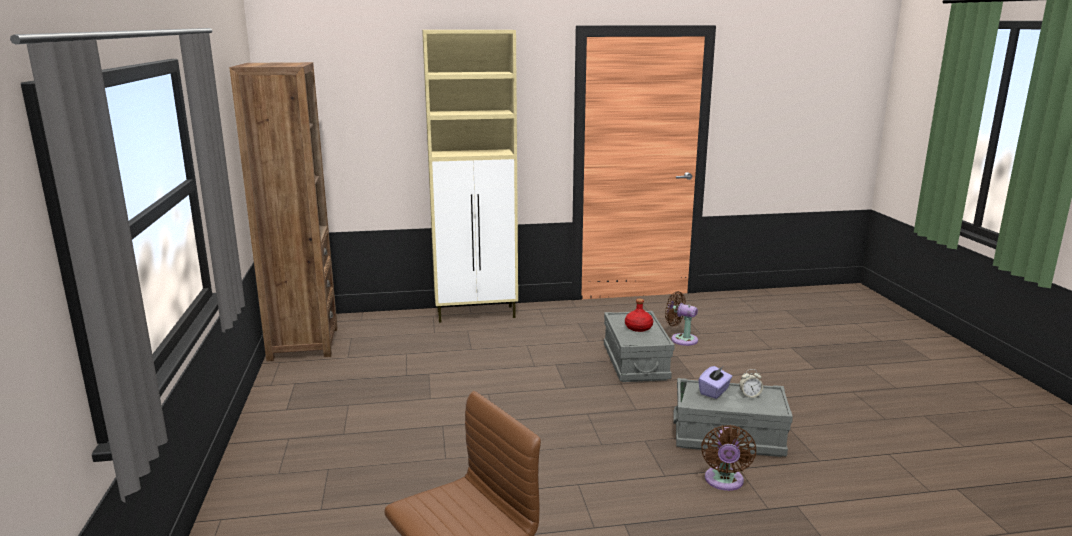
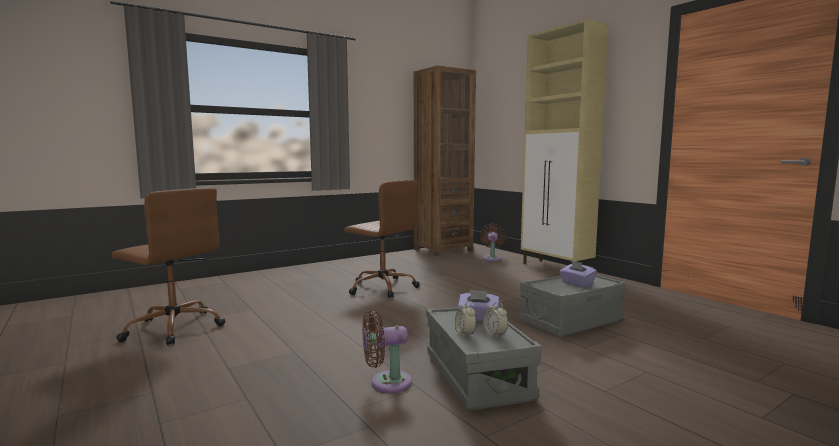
camera: 65 degrees right, 10 degrees down
(438, 426) = (382, 287): none -> brown office chair
(638, 328) = (577, 284): red bottle -> purple tissue box
(681, 339) = (666, 331): brown fan -> brown fan (492, 258)
(743, 406) = (465, 333): none -> alarm clock

